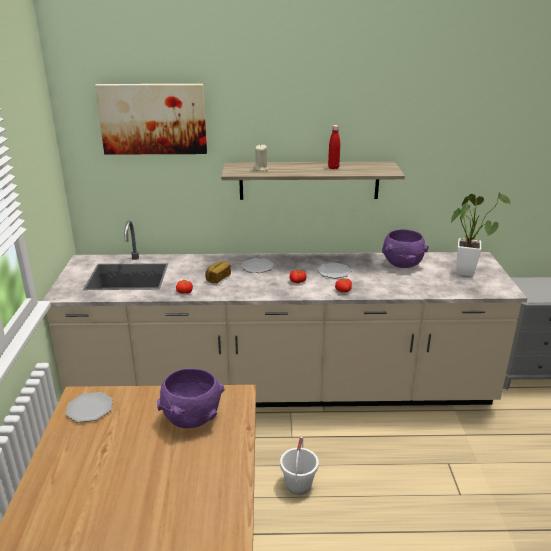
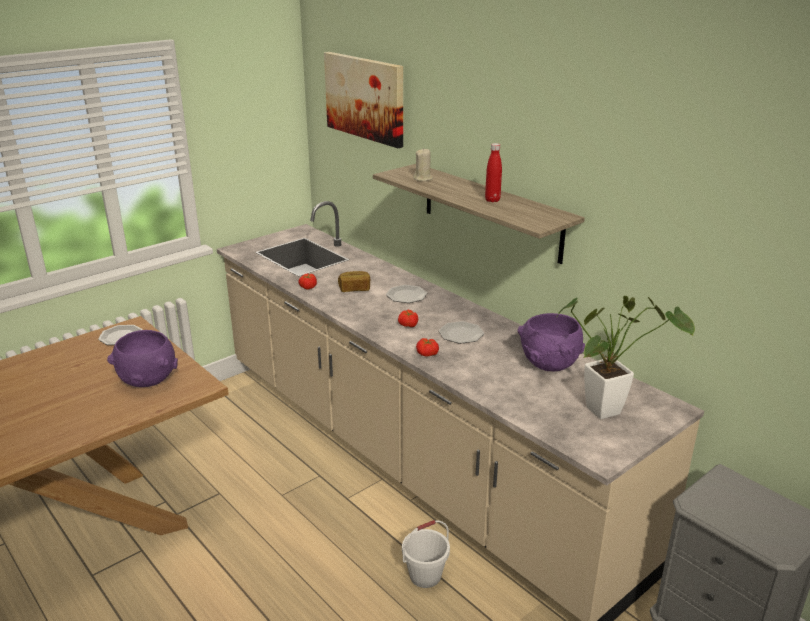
camera: 50 degrees right, 0 degrees up
(299, 485) = (284, 536): white bucket -> white bucket (425, 576)

